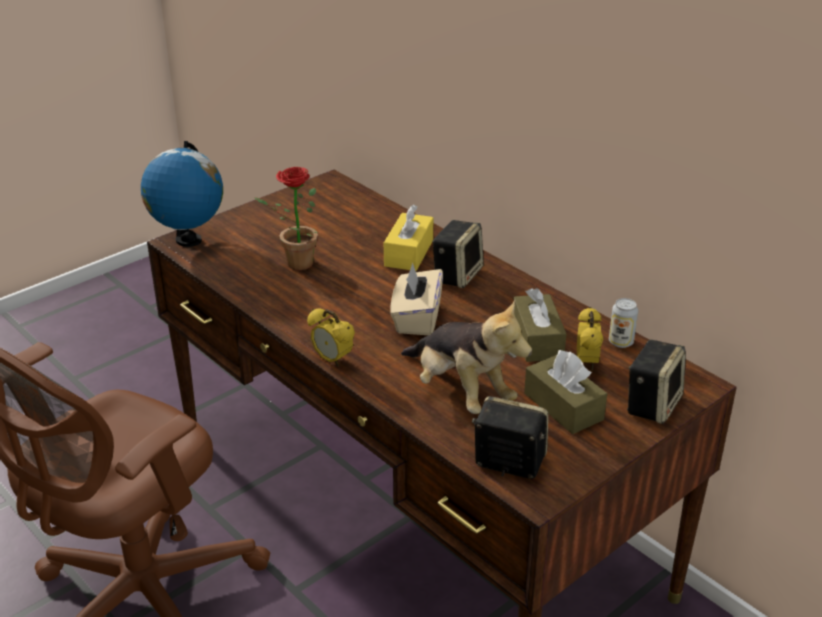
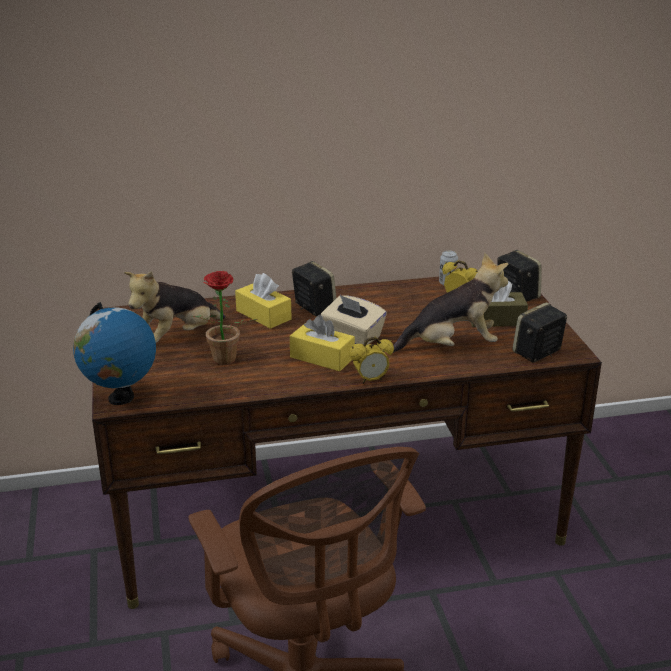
camera: 60 degrees left, 5 degrees down
(316, 226) = (176, 338): none -> plush toy
(353, 315) = (322, 357): none -> yellow tissue box
(537, 340) = (419, 305): brown tissue box -> none

